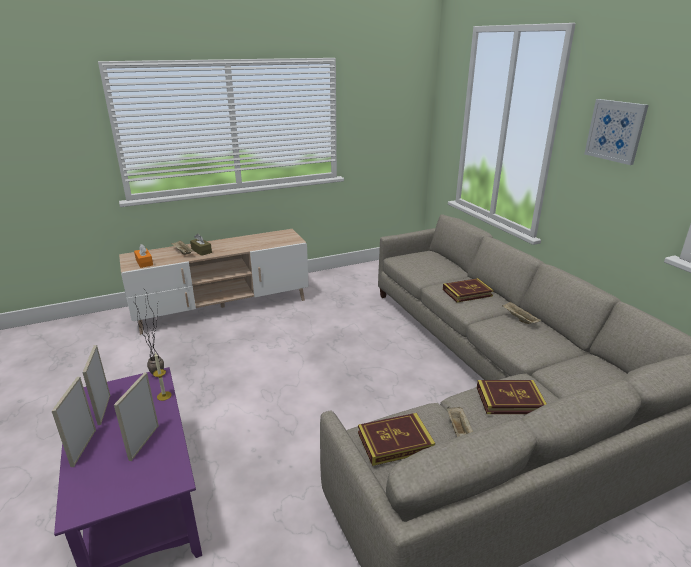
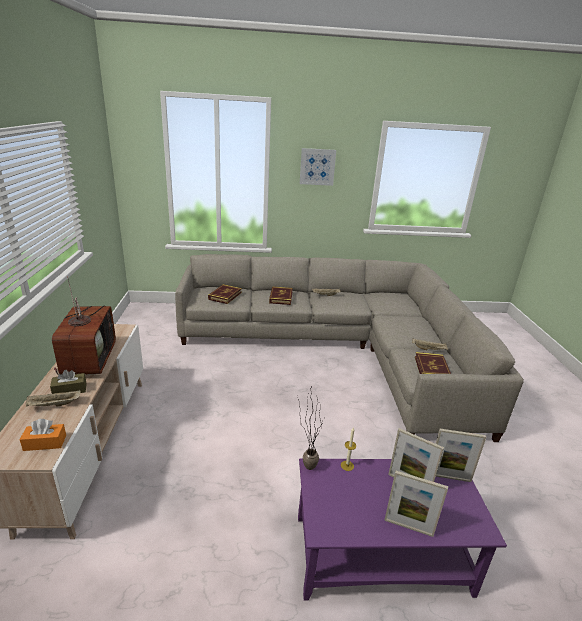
camera: 70 degrees left, 0 degrees up
(104, 409) = (354, 511): picture frame -> picture frame (449, 477)
(242, 244) = (88, 359): none -> television
(510, 400) = (403, 326): book -> book (225, 296)

